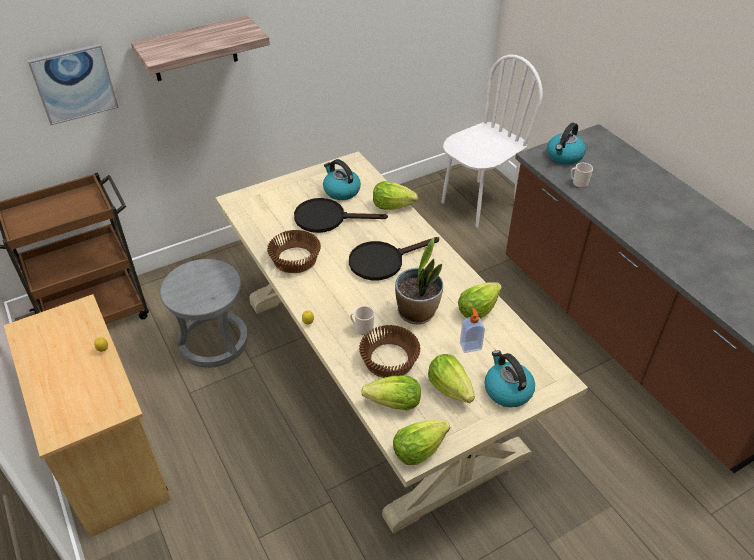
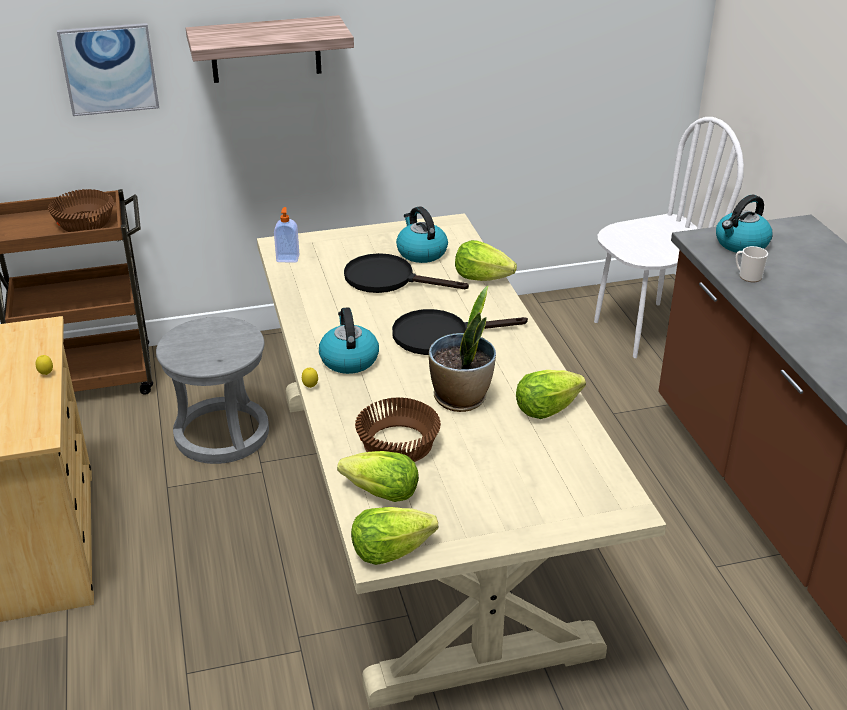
camera: 15 degrees right, 10 degrees down
(294, 260) = (324, 317): brown bowl -> brown bowl (83, 223)
(362, 328) = (378, 403): mug -> none
(450, 388) = (466, 489): lettuce -> none
(470, 346) = (517, 447): soap dispenser -> soap dispenser (288, 258)
(507, 390) = (546, 506): kettle -> kettle (348, 359)

